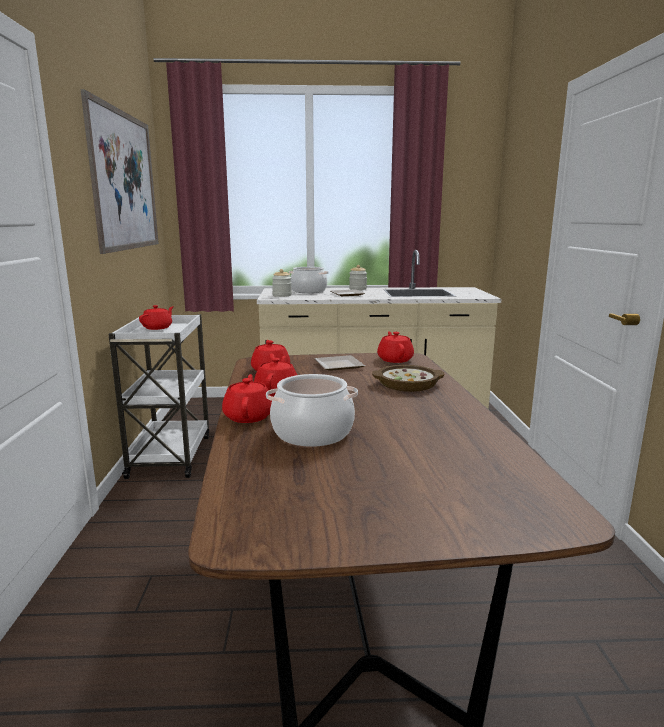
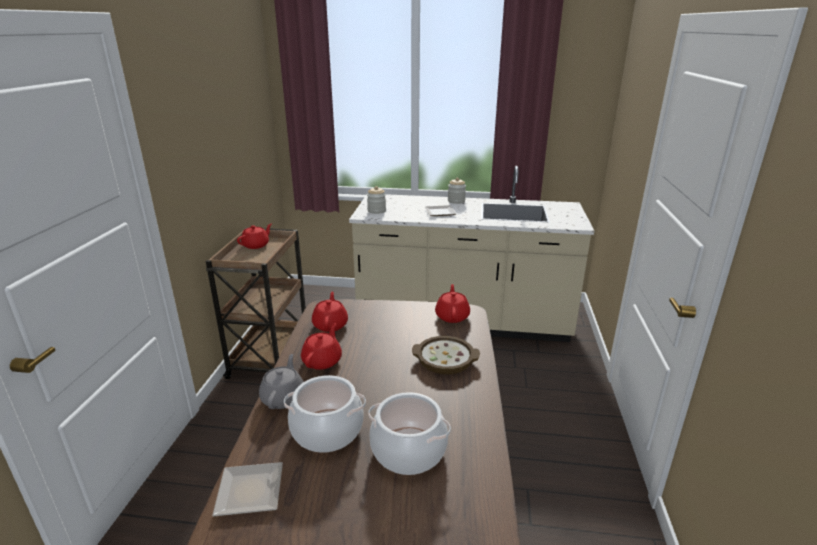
camera: 10 degrees right, 10 degrees up
(125, 181) = (225, 105): picture -> none
(171, 455) = (270, 354): white cart -> brown cart
(249, 416) = (284, 397): red teapot -> grey teapot
(308, 291) = (406, 203): cooking pot -> cooking pot (409, 450)
(341, 366) = (396, 323): plate -> plate (252, 493)

